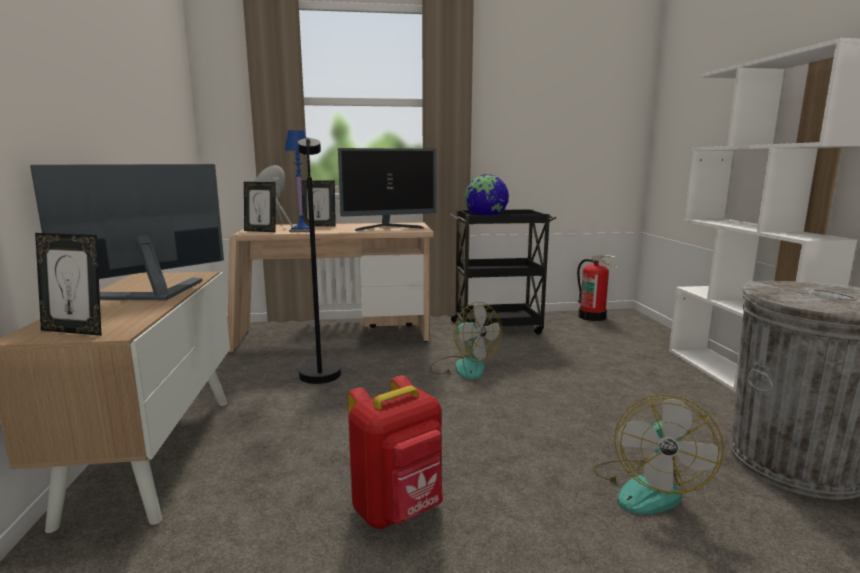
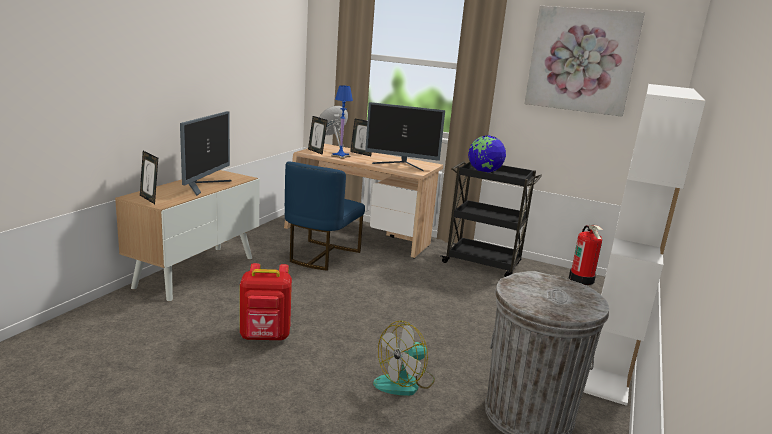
camera: 30 degrees right, 5 degrees up
(152, 294) = (204, 186): monitor -> monitor turned 120 degrees clockwise
(320, 370) = (321, 256): black floor lamp -> blue chair
(463, 367) = (410, 282): fan -> none
(554, 83) = (581, 60): none -> picture

